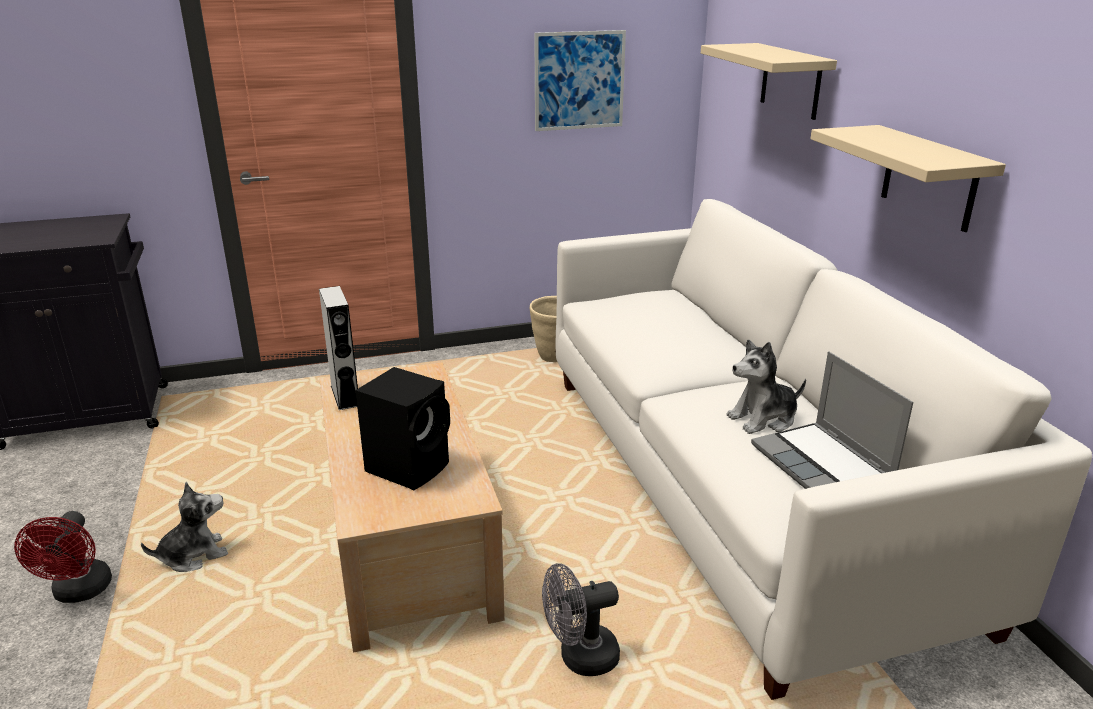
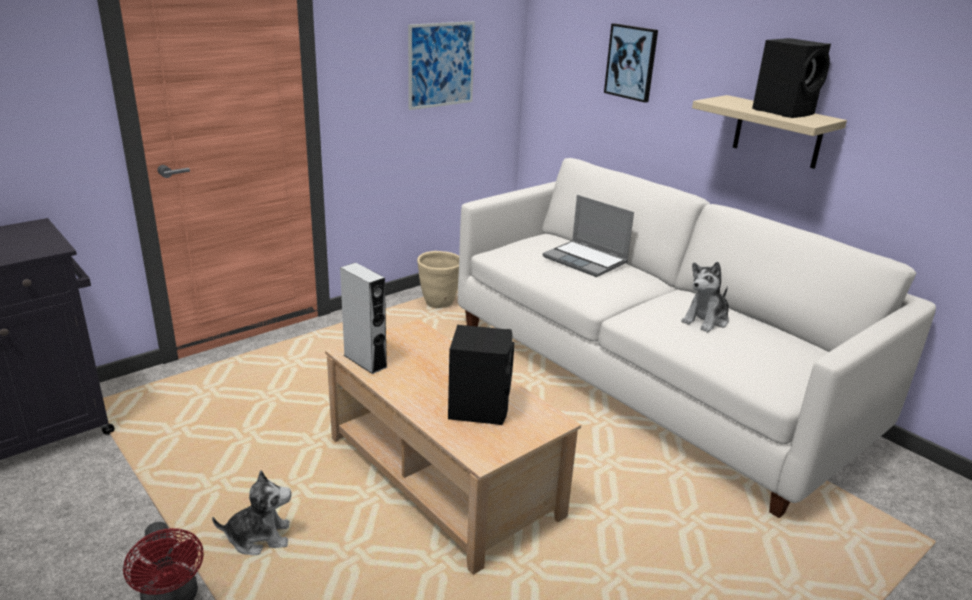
camera: 25 degrees left, 0 degrees up
(194, 555) = (259, 537): plush toy -> plush toy turned 45 degrees clockwise
(580, 658) = (640, 527): grey fan -> none
(791, 81) = (631, 62): beige shelf -> picture
(823, 465) = (771, 344): laptop -> laptop (586, 260)
(922, 148) = (785, 112): none -> black speaker

